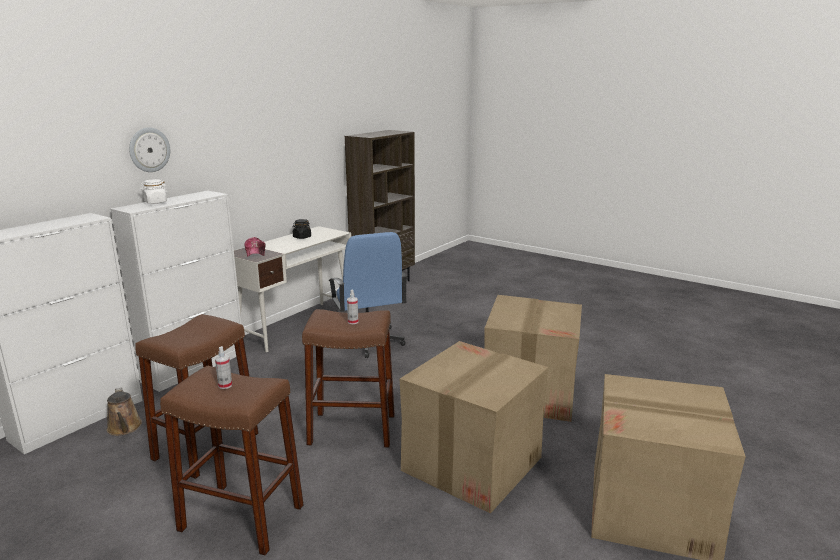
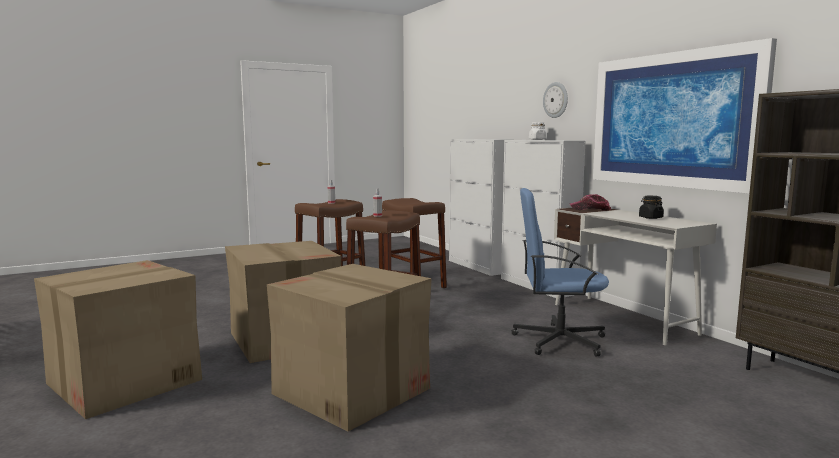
camera: 115 degrees right, 10 degrees down
(125, 428) = (456, 273): brown watering can -> none
(280, 158) = (672, 120): none -> picture

